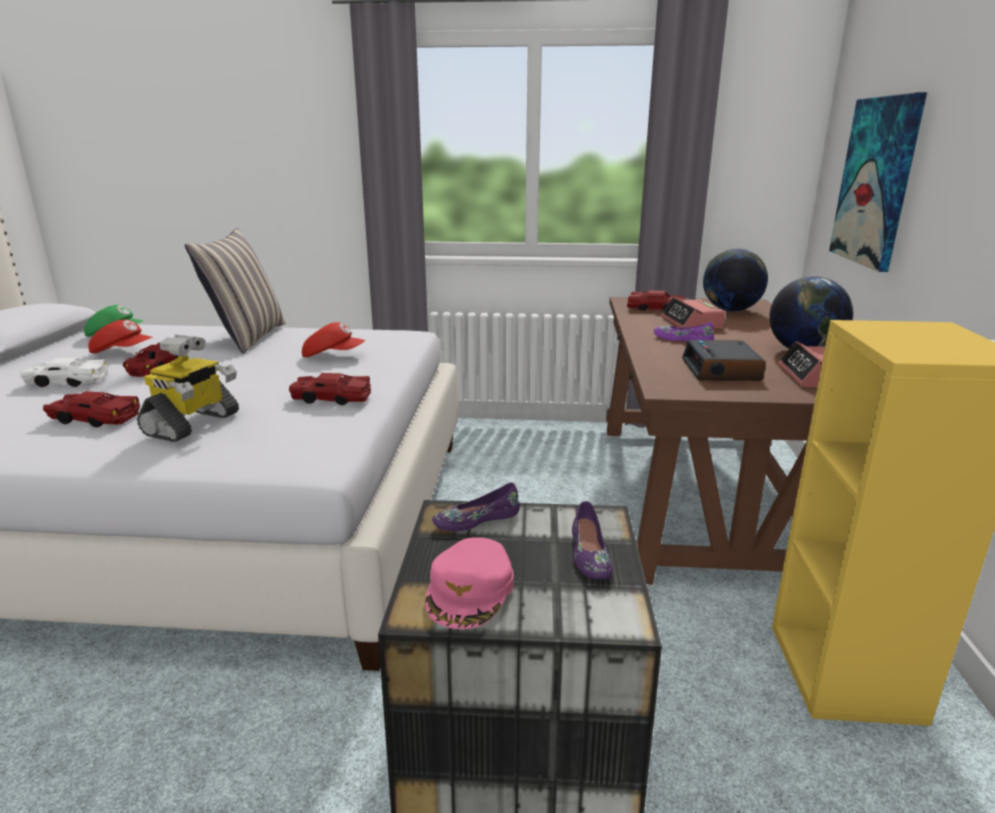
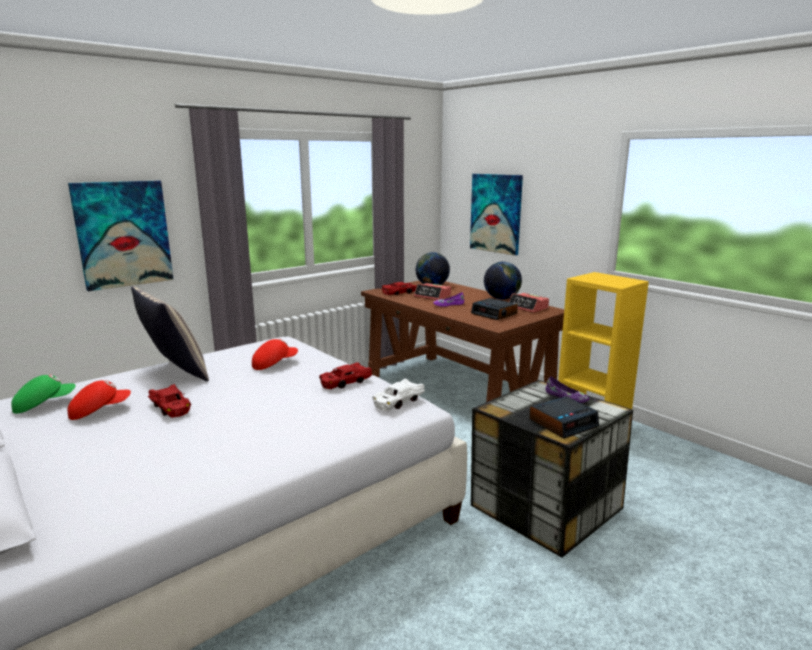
camera: 45 degrees left, 5 degrees down
(67, 381) = (125, 439): white toy car -> white toy car (398, 401)
(94, 418) = (233, 444): red toy car -> none
(193, 424) = (314, 419): toy robot -> none
(283, 171) = (123, 234): none -> picture
(470, 591) = (563, 423): pink cap -> alarm clock
(476, 519) = (508, 404): purple shoe -> none

